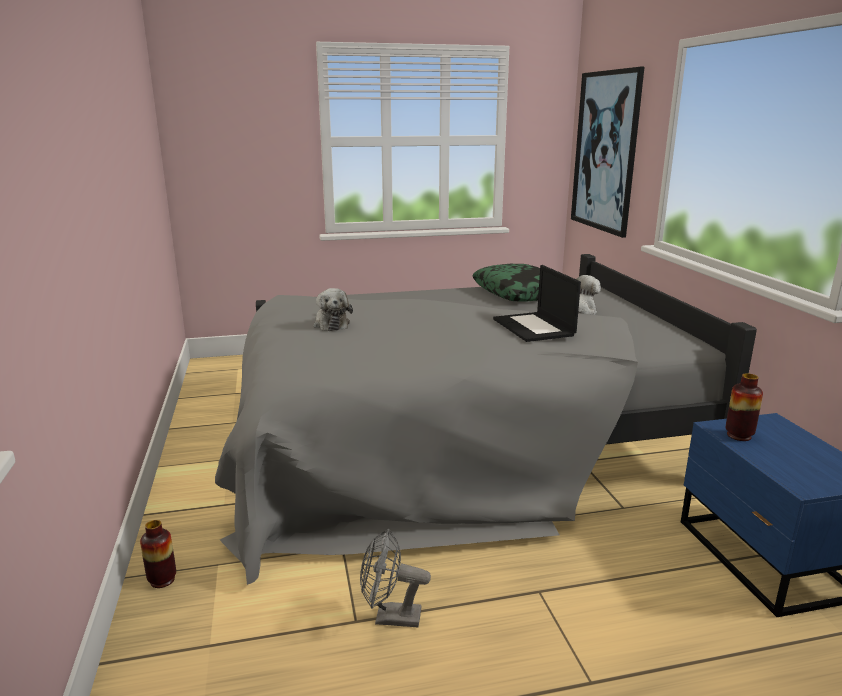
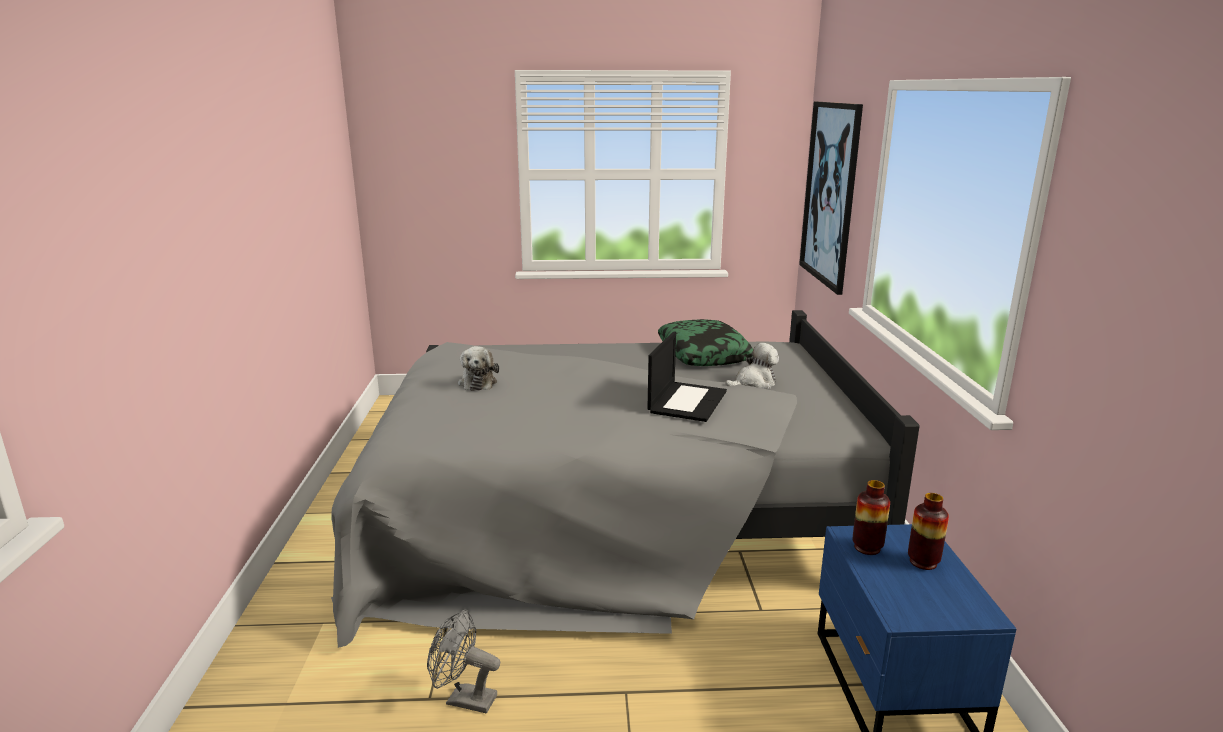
camera: 10 degrees right, 0 degrees up
(162, 580) = (267, 632): vase -> vase (923, 562)
(534, 327) = (687, 401): laptop -> laptop turned 150 degrees counterclockwise

